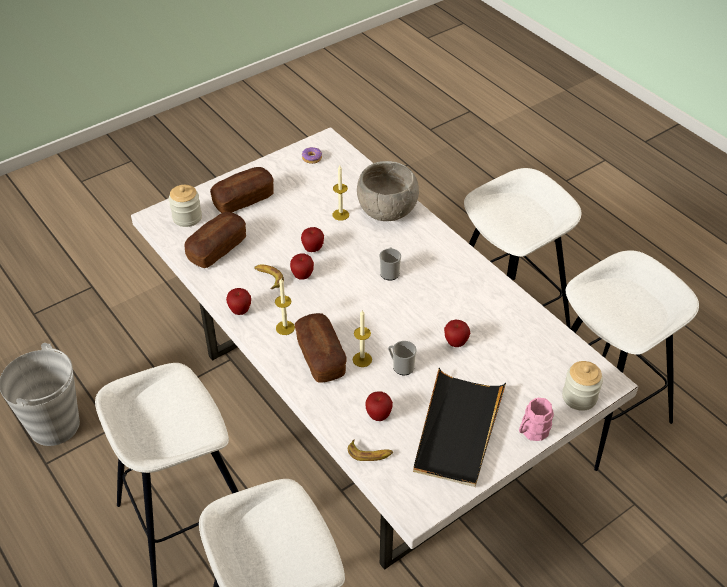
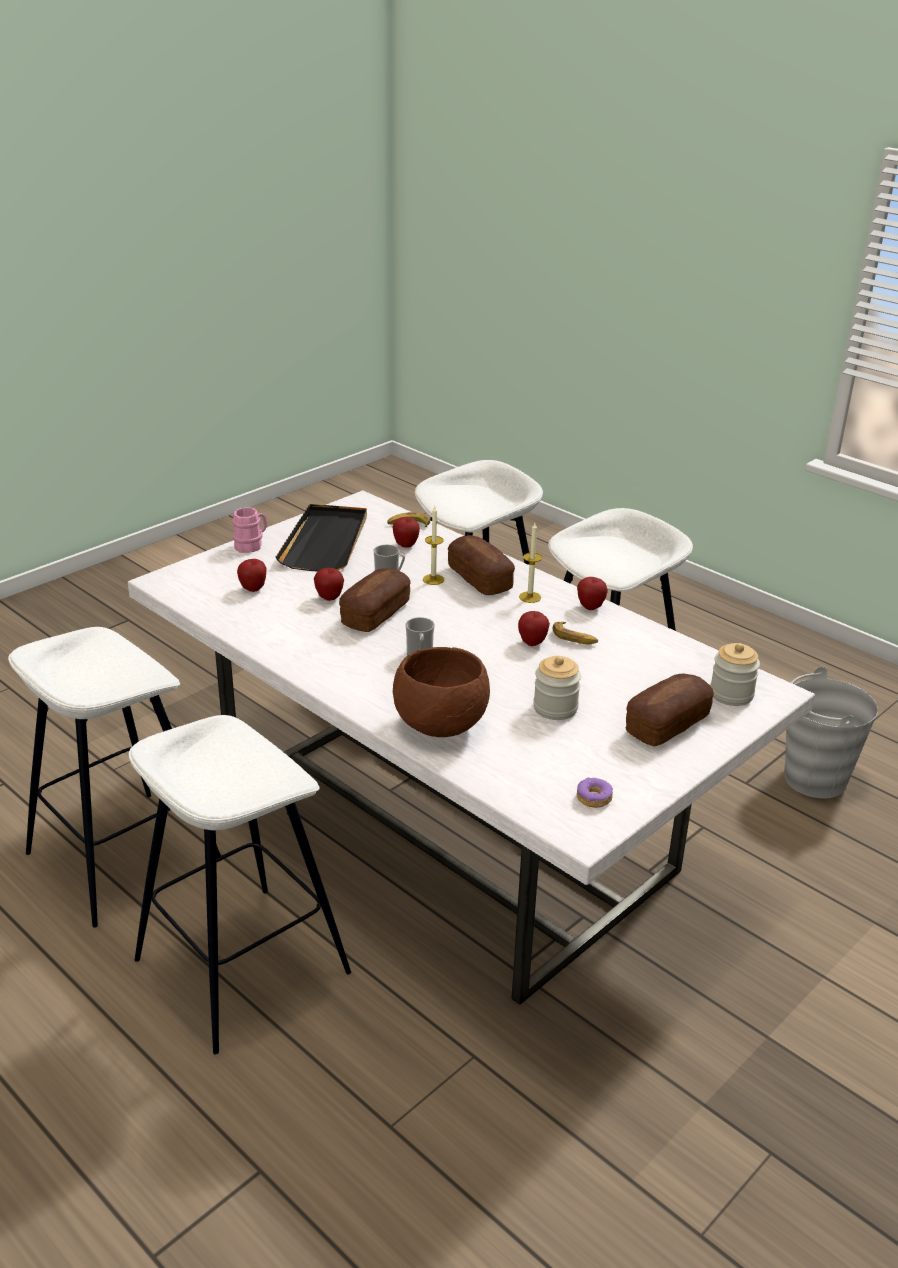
camera: 170 degrees right, 15 degrees down
(217, 249) = (661, 662): bread -> bread (375, 613)
(313, 249) = (532, 671): apple -> apple (253, 589)
(340, 214) = (510, 715): candle -> none
(386, 211) = (442, 725): grey bowl -> brown bowl
(579, 397) = (196, 568): jar -> jar (555, 708)

